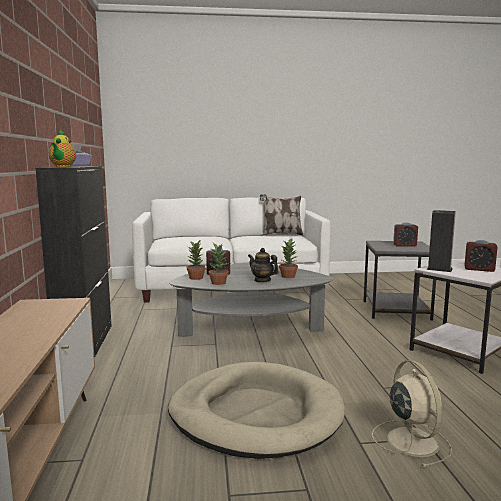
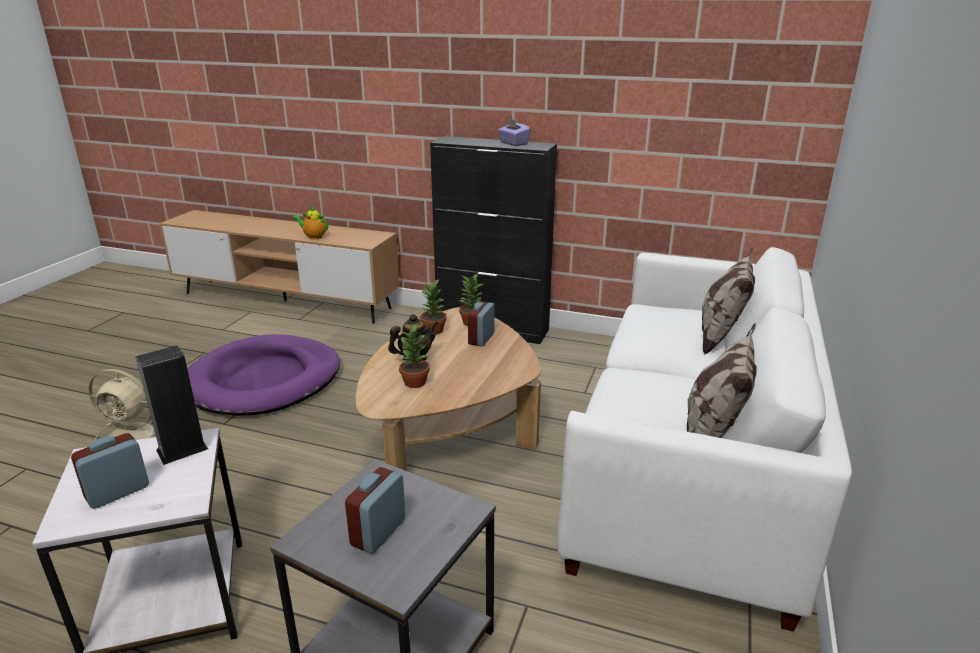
camera: 115 degrees right, 15 degrees up
(62, 166) = (452, 140): teapot -> teapot (313, 237)
(194, 235) = (721, 337): none -> pillow
(250, 329) = (451, 429): grey coffee table -> brown coffee table
(255, 414) = (264, 380): beige dog bed -> purple dog bed

